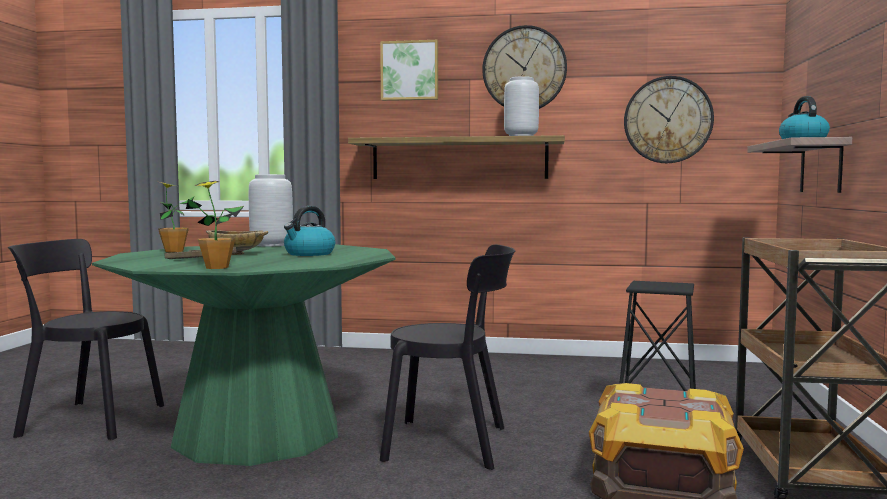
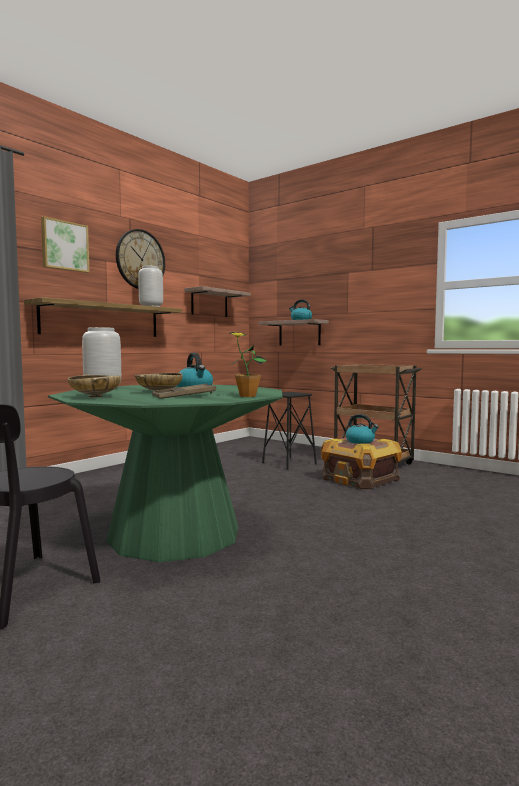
camera: 60 degrees left, 0 degrees up
(174, 251) = (95, 397): potted plant -> beige bowl
(453, 444) = (270, 497): black chair -> none
(645, 401) = (360, 441): none -> kettle
(667, 120) = (209, 303): wall clock -> shelf

